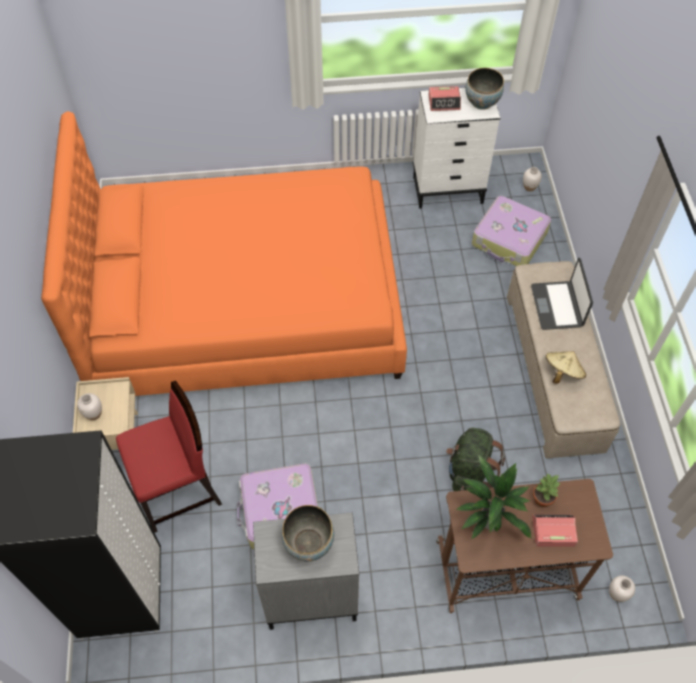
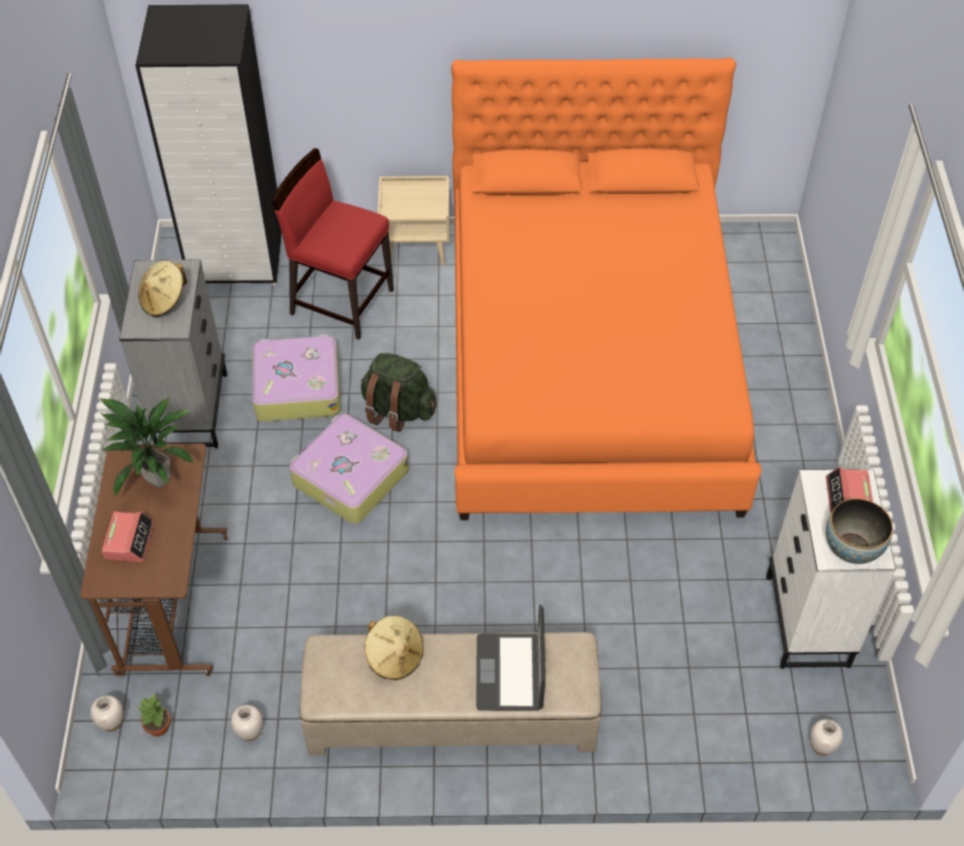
camera: 95 degrees right, 5 degrees down
(94, 414) = (407, 193): white vase -> white vase (249, 732)
(179, 490) = (341, 300): red chair -> red chair turned 135 degrees clockwise
(308, 543) = (164, 301): bowl -> beige hat
(469, 471) = (312, 582): green backpack -> green backpack (398, 410)
(509, 239) = (703, 695): suitcase -> suitcase (349, 477)
(542, 498) = (173, 537): potted plant -> potted plant (159, 727)
(557, 306) = (510, 673): laptop -> laptop turned 90 degrees counterclockwise

